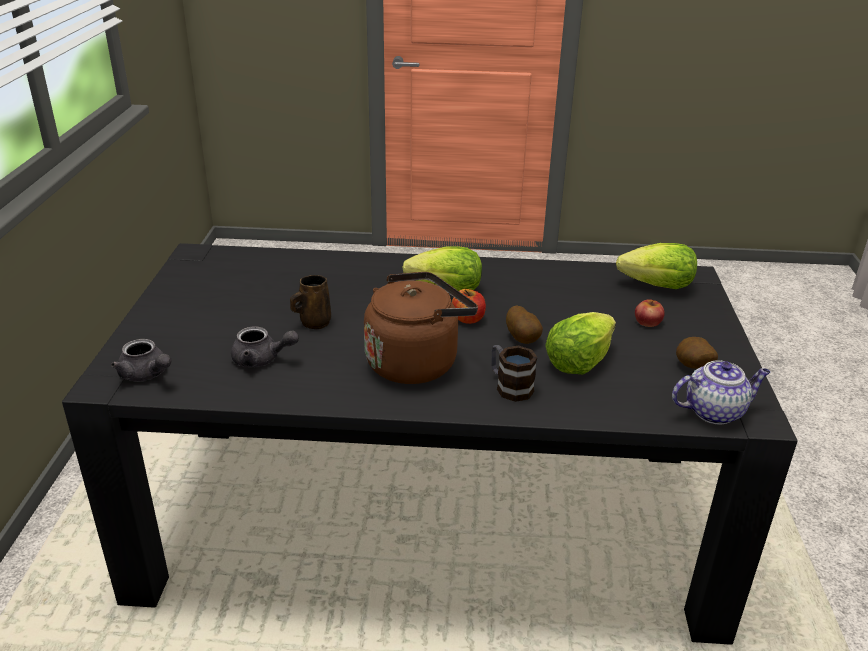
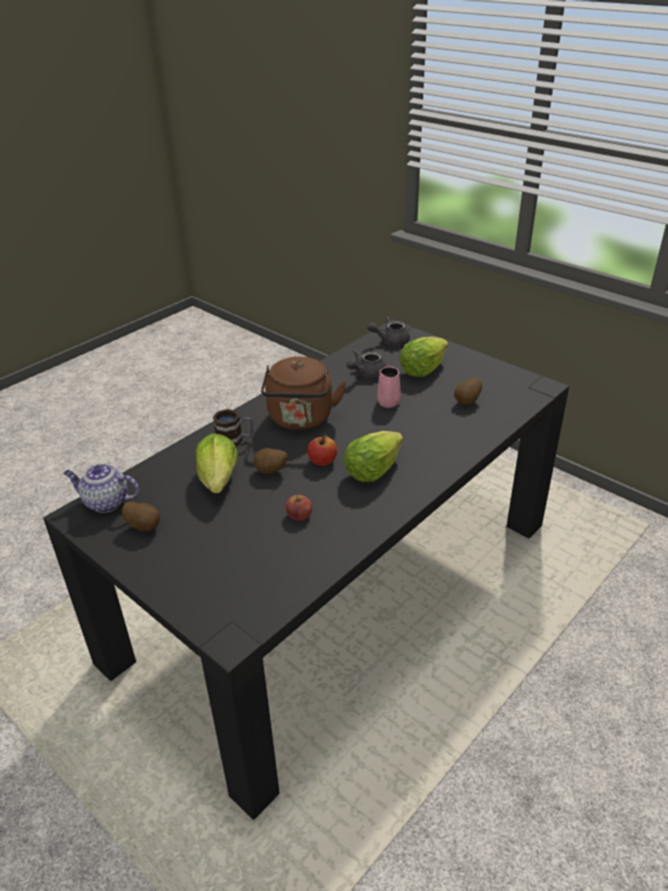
camera: 130 degrees right, 5 degrees up
(266, 281) = (468, 401): none -> potato
(313, 323) = (389, 401): brown mug -> pink mug
(648, 322) = (213, 546): apple -> apple (299, 514)
(657, 286) = (246, 593): lettuce -> lettuce (422, 370)
(715, 411) = (105, 502): teapot -> teapot turned 75 degrees clockwise

